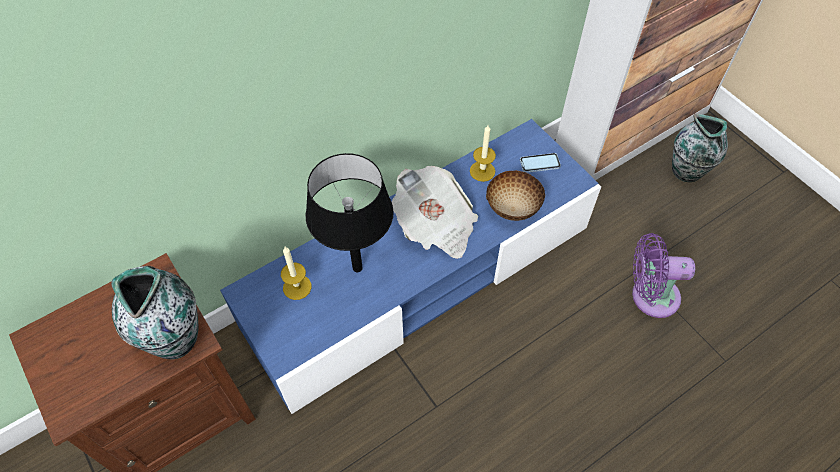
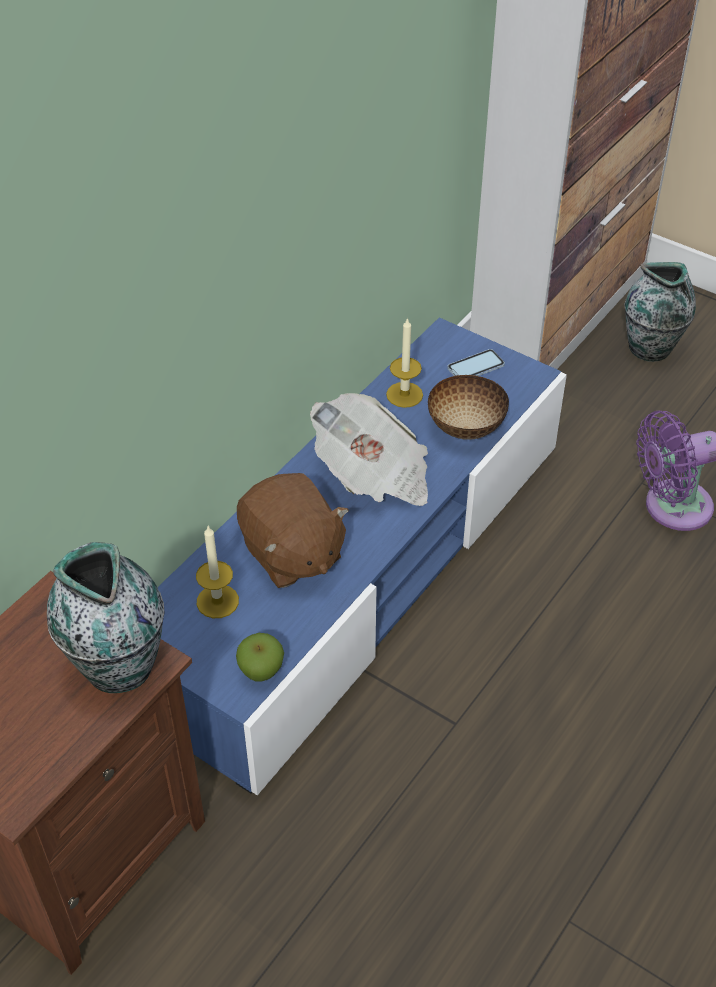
camera: 20 degrees left, 10 degrees down
(302, 347) = (261, 671): none -> apple
(357, 267) = (291, 554): black table lamp -> brown plush toy

